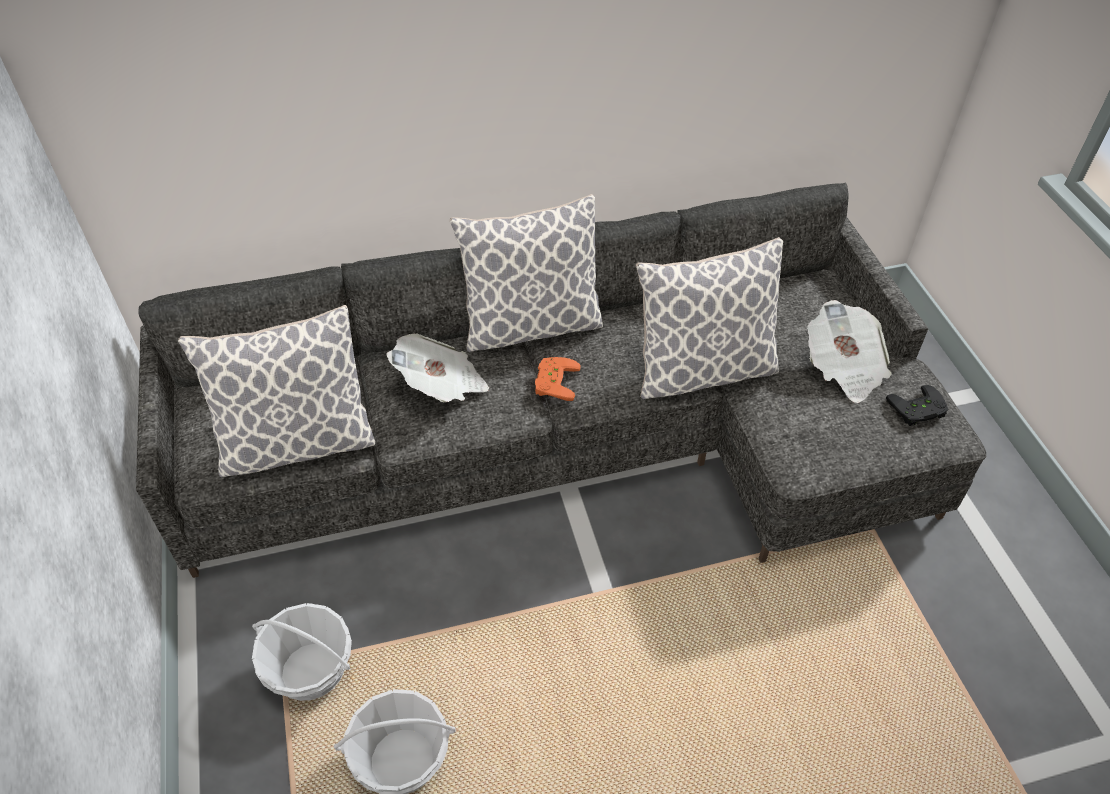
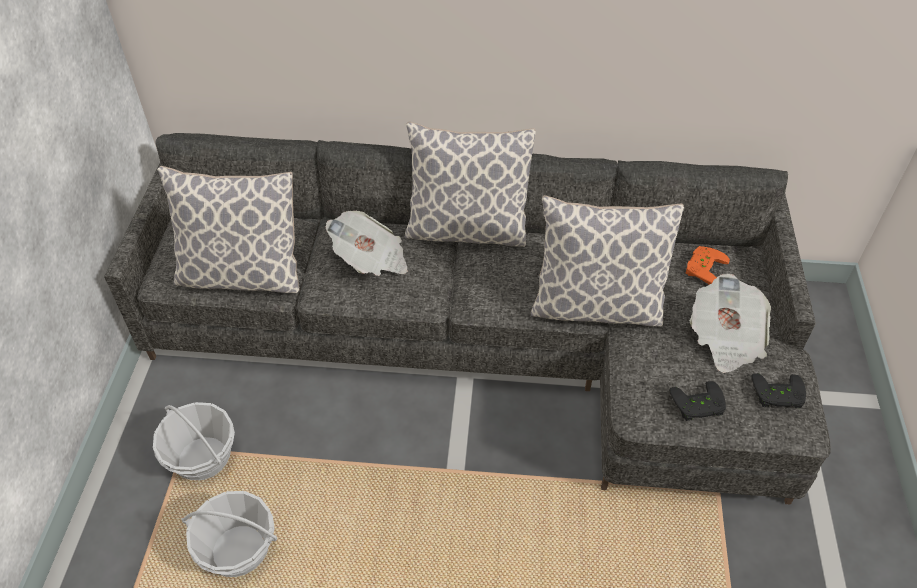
camera: 20 degrees right, 0 degrees up
(553, 381) = (462, 280): orange game controller -> orange game controller (703, 267)
(850, 443) = (698, 406): none -> black game controller

